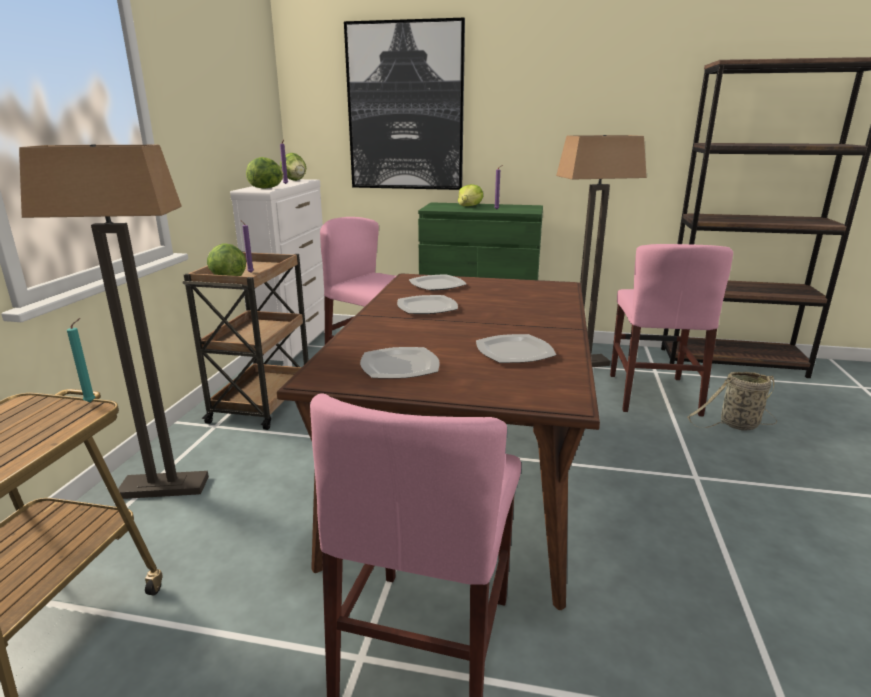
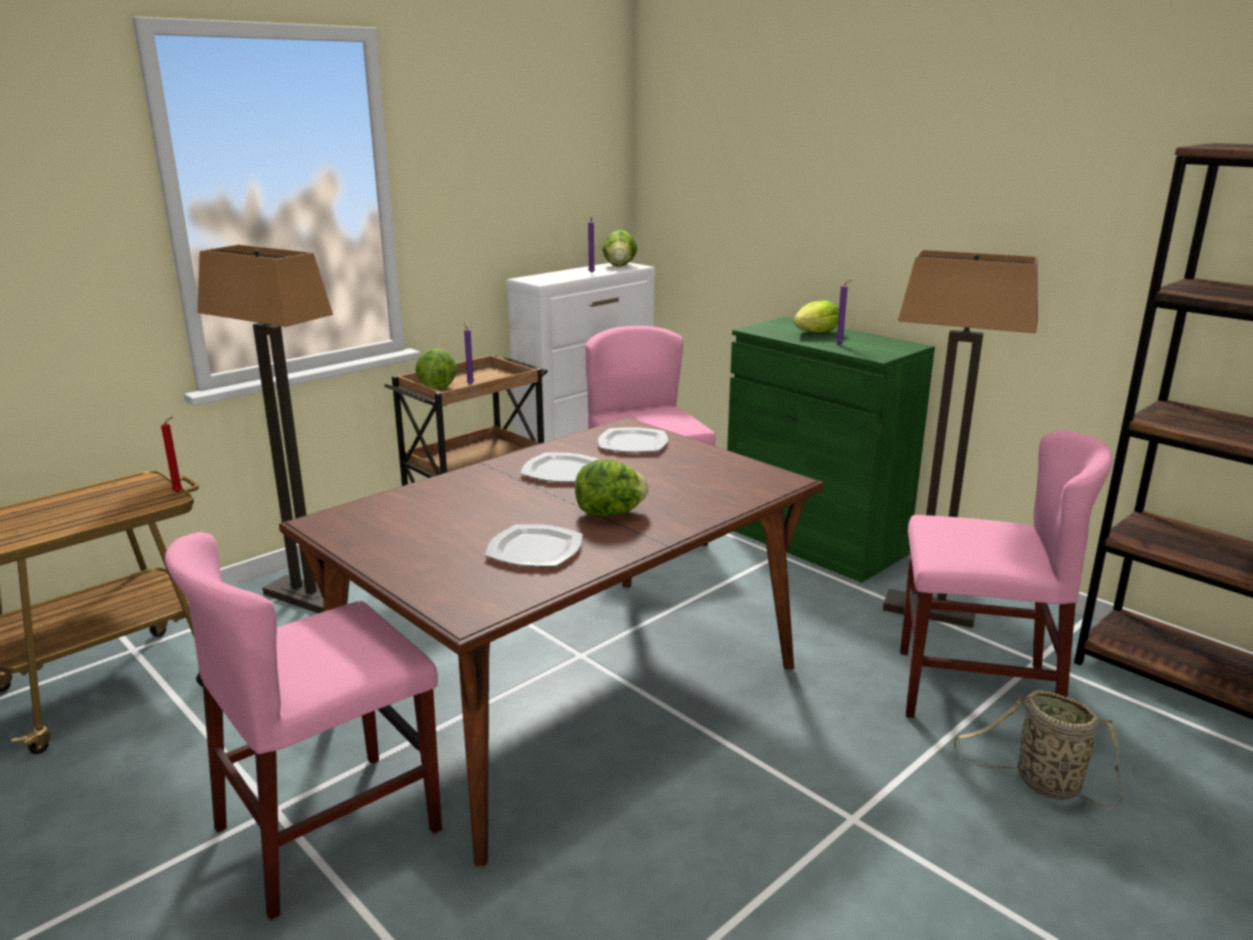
camera: 35 degrees right, 0 degrees up
(92, 401) = (179, 492): turquoise candle -> red candle
(267, 188) = (553, 278): lettuce -> lettuce (611, 513)
(400, 366) = (405, 531): plate -> none
(405, 108) = (766, 179): picture -> none
(652, 394) = (975, 690): pink chair -> pink chair turned 120 degrees counterclockwise

